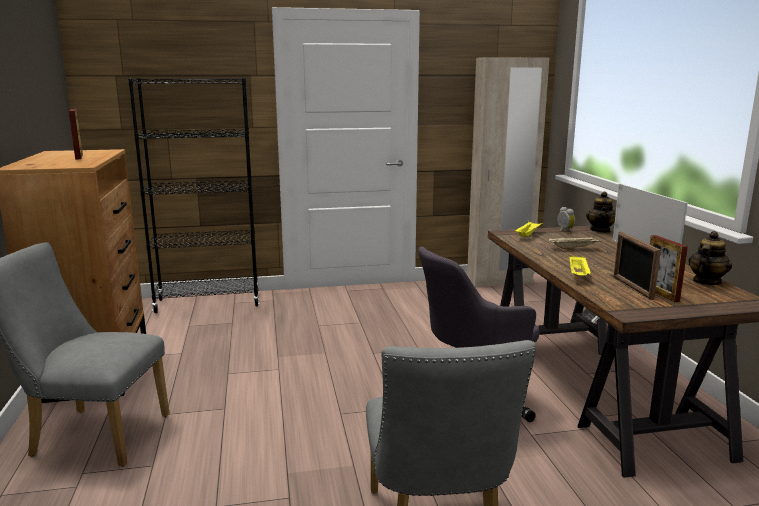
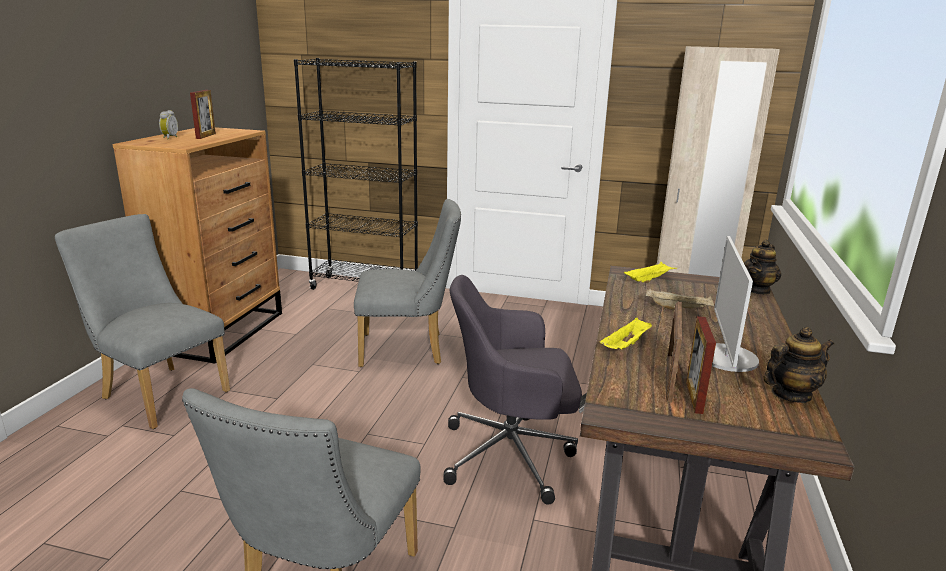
camera: 25 degrees right, 5 degrees up
(305, 342) = (408, 349): none -> grey chair
(564, 231) = (705, 282): alarm clock -> alarm clock (169, 138)

